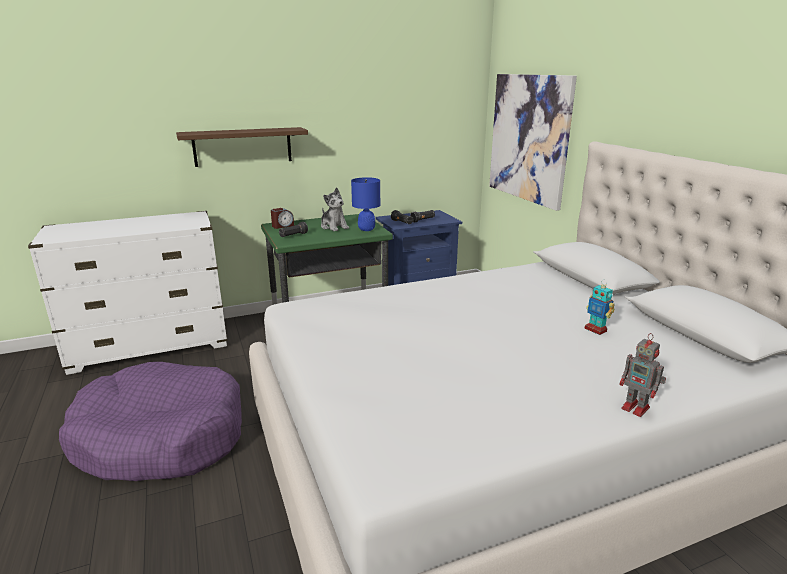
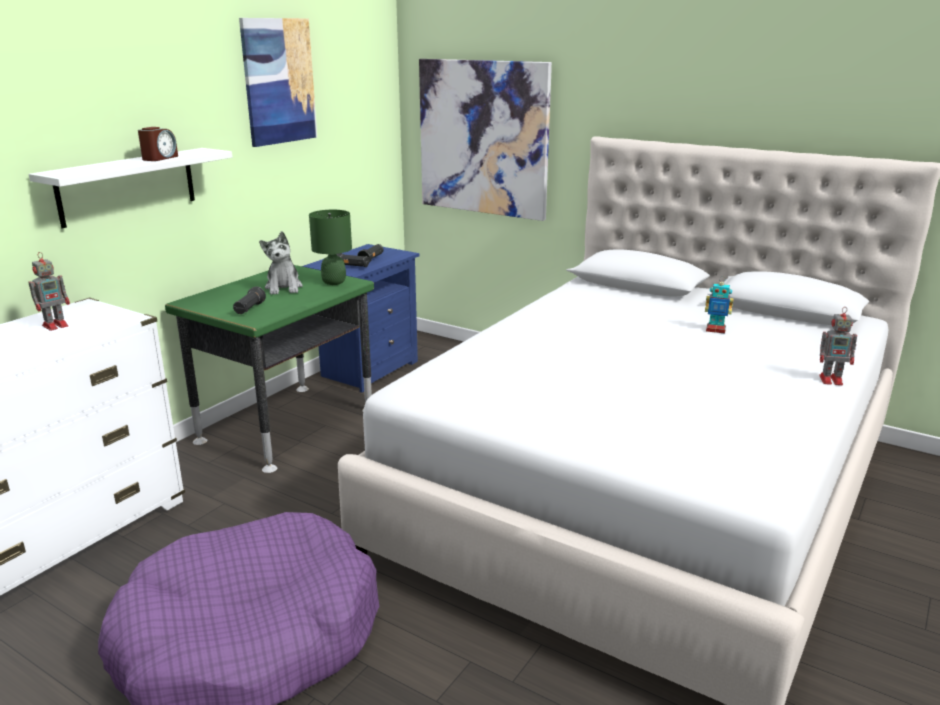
camera: 35 degrees left, 0 degrees up
(165, 221) = (56, 325): none -> toy robot
(243, 146) = (128, 186): brown shelf -> white shelf
(282, 226) = (207, 300): alarm clock -> alarm clock (159, 158)
(334, 227) = (284, 287): plush toy -> plush toy turned 60 degrees clockwise
(365, 230) = (333, 283): blue table lamp -> green table lamp
(370, 86) = (279, 81): none -> picture

